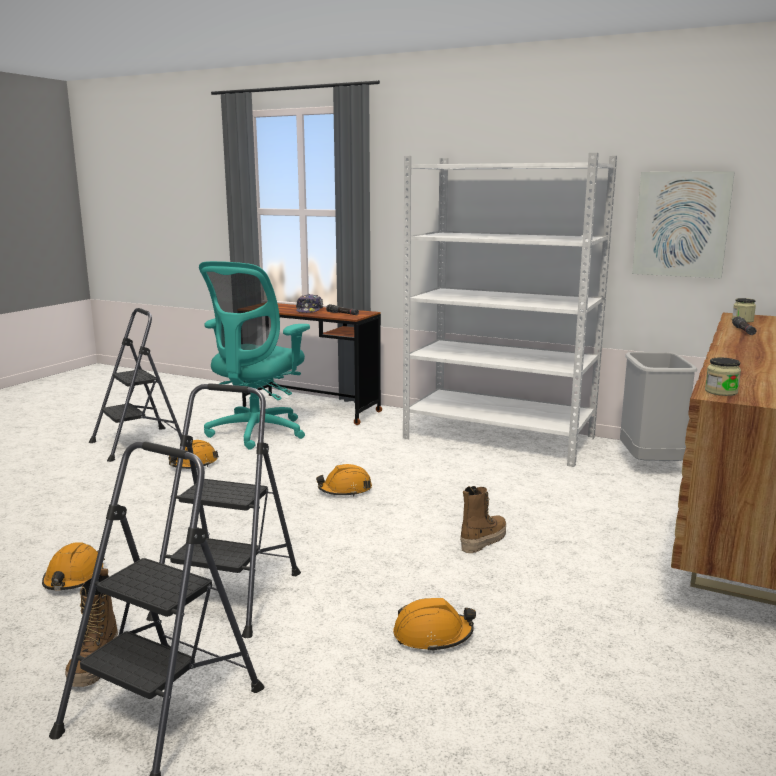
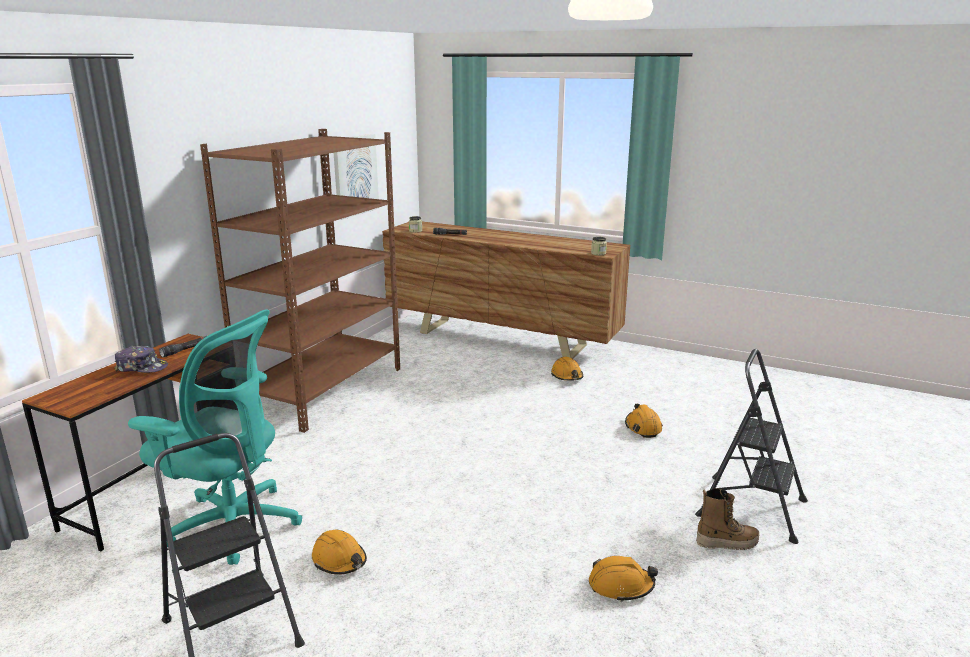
camera: 90 degrees left, 5 degrees up
(230, 592) = (618, 499): black step ladder -> none
(345, 490) = (433, 459): orange hard hat -> orange hard hat (567, 376)
(483, 540) = (525, 407): boot -> none
(499, 438) = (324, 389): white bookcase -> brown bookcase
(650, 464) = (400, 346): grey trash can -> none

